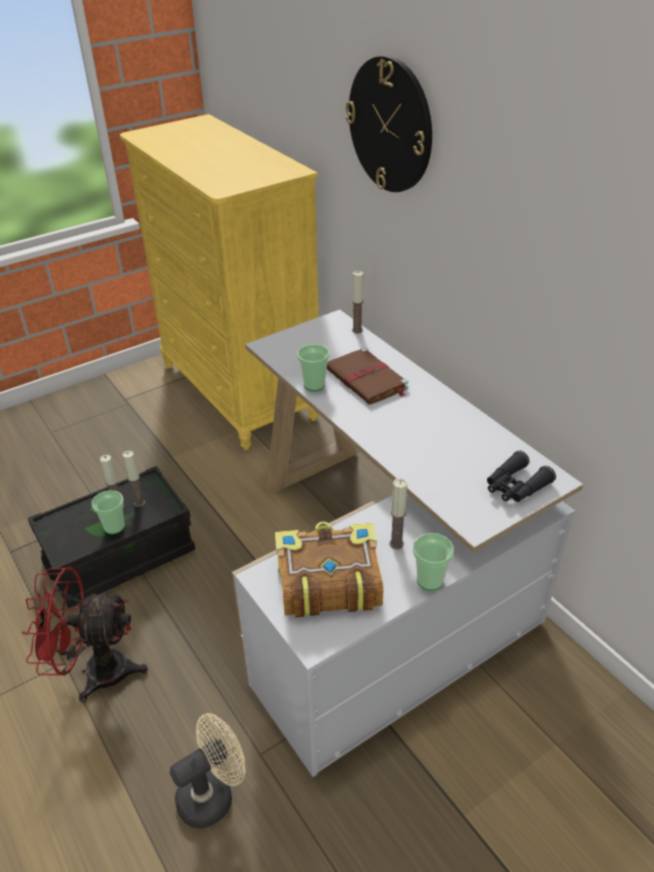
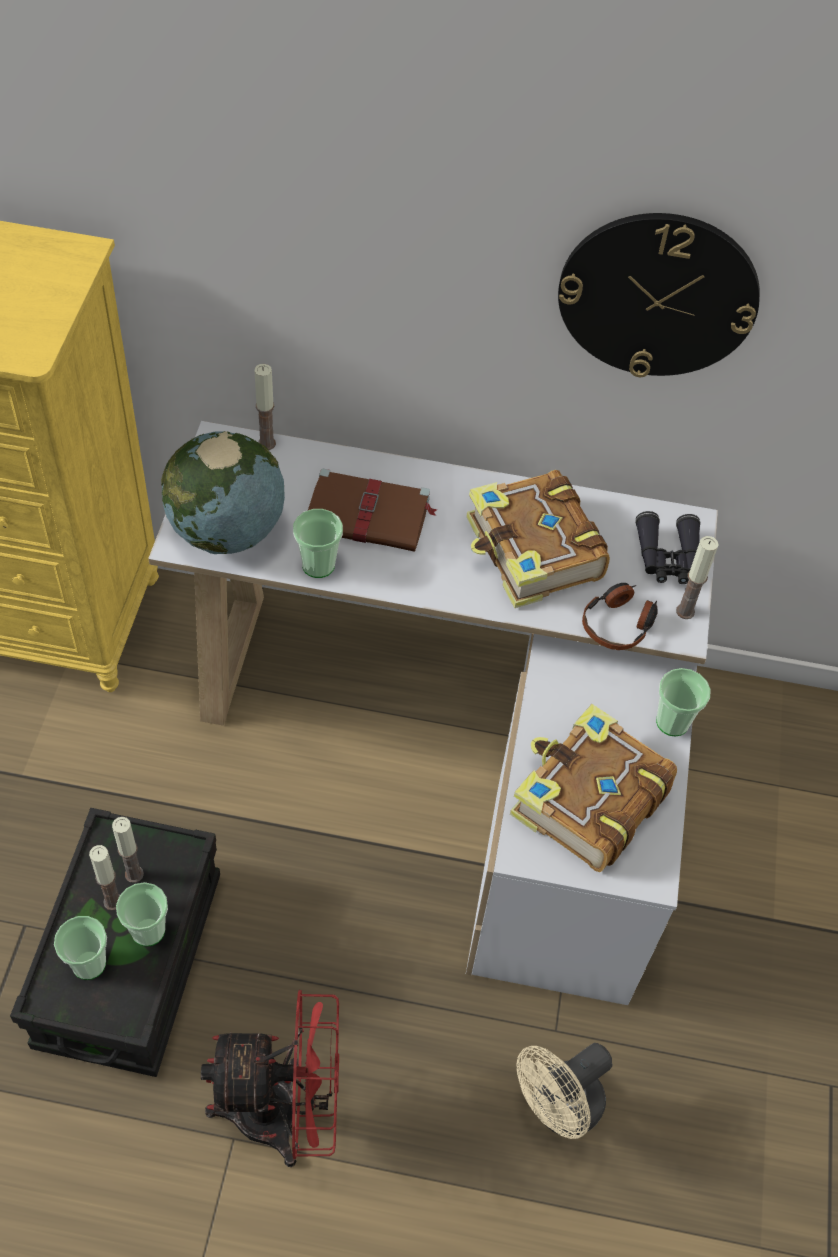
camera: 50 degrees left, 15 degrees up
(79, 522) = (89, 963): none -> cup
(95, 671) = (285, 1113): red fan -> red fan turned 135 degrees counterclockwise
(213, 794) = (558, 1108): beige fan -> beige fan turned 135 degrees counterclockwise
(291, 351) = (226, 532): none -> globe
(390, 125) = (297, 156): wall clock -> wall clock (657, 295)
(396, 543) = (600, 705): candle -> candle (685, 611)
(433, 439) = (533, 552): none -> book
(440, 498) = (619, 623): none -> headphones

